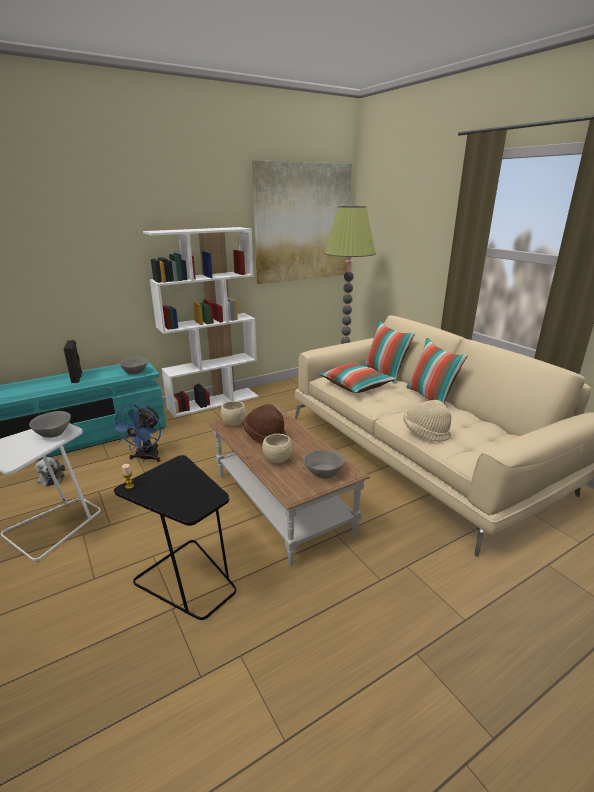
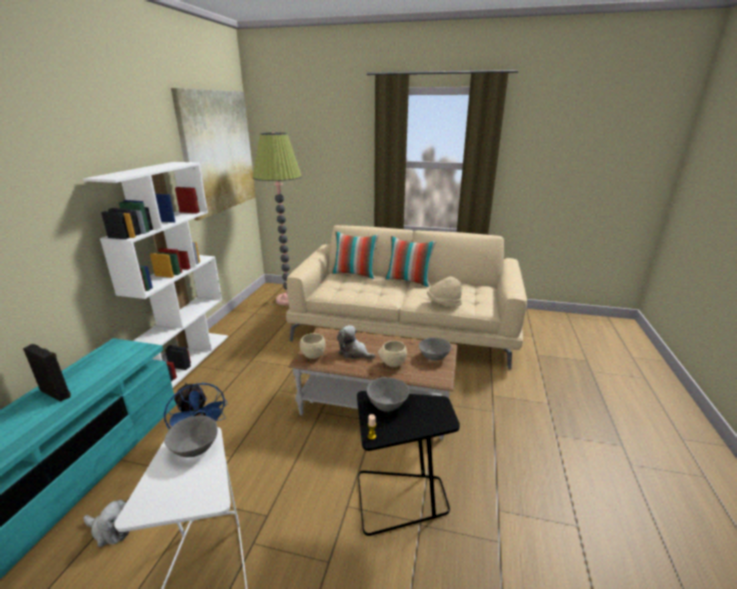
camera: 45 degrees left, 0 degrees up
(135, 372) = (129, 355): grey bowl -> grey bowl (387, 404)
(265, 436) = (354, 353): brown hat -> plush toy
(356, 386) = (352, 290): pillow -> none

